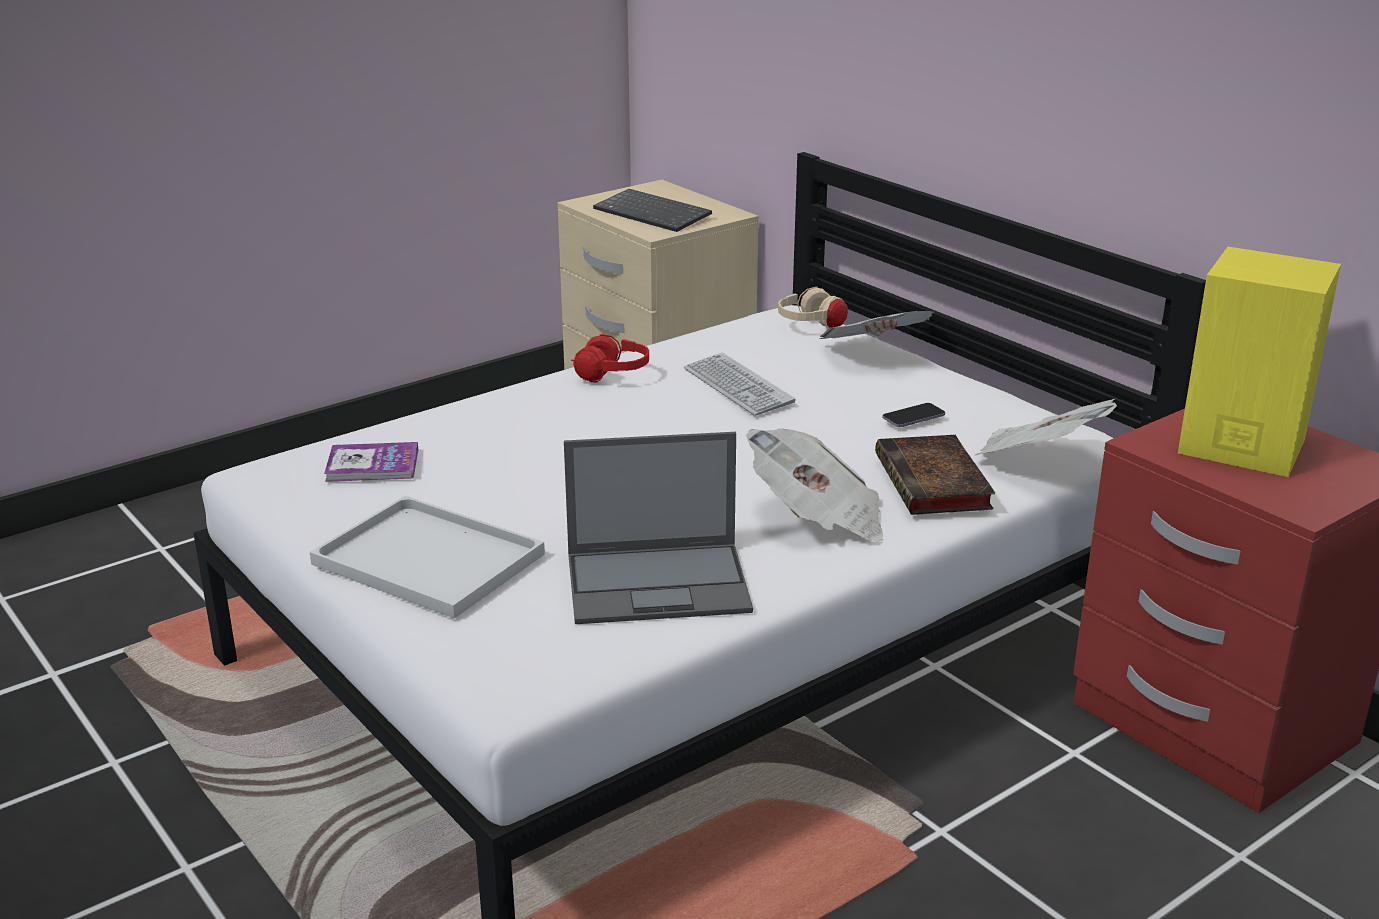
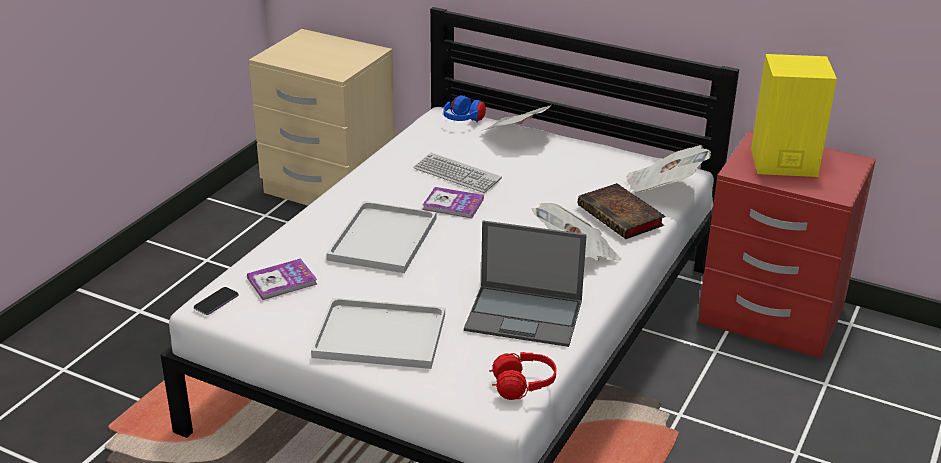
camera: 25 degrees left, 5 degrees up
(556, 441) = (382, 237): none -> white tray
(612, 377) = (373, 183): red headphones -> red headphones (522, 388)
(654, 213) = (324, 58): keyboard -> none
(660, 583) = (525, 316): laptop -> laptop turned 45 degrees clockwise
(694, 421) = (453, 204): none -> book
(811, 327) = (463, 122): beige headphones -> blue headphones
(913, 417) = (575, 174): phone -> phone (216, 302)

